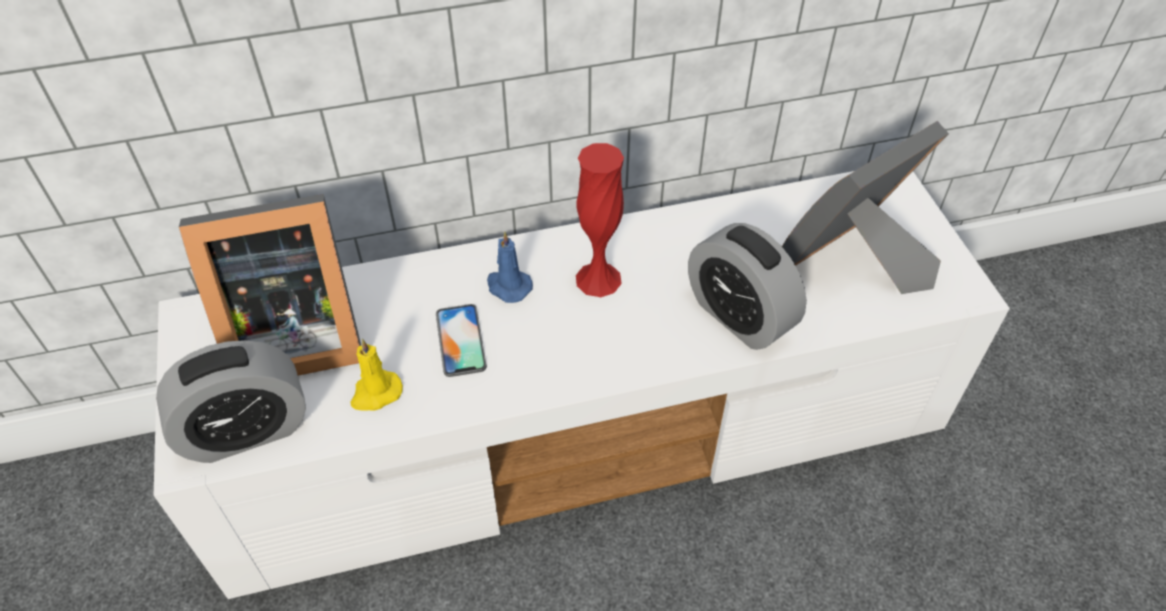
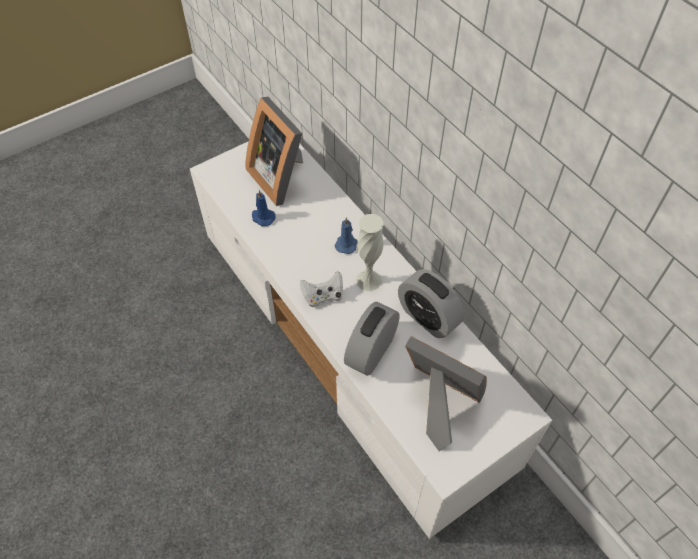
camera: 70 degrees right, 5 degrees up
(246, 431) = (228, 182): alarm clock -> alarm clock (428, 317)
(375, 393) = (262, 217): yellow candle -> blue candle
(460, 340) = (304, 237): phone -> none
(598, 279) = (368, 280): red vase -> white vase
(604, 349) = (323, 296): none -> white game controller

